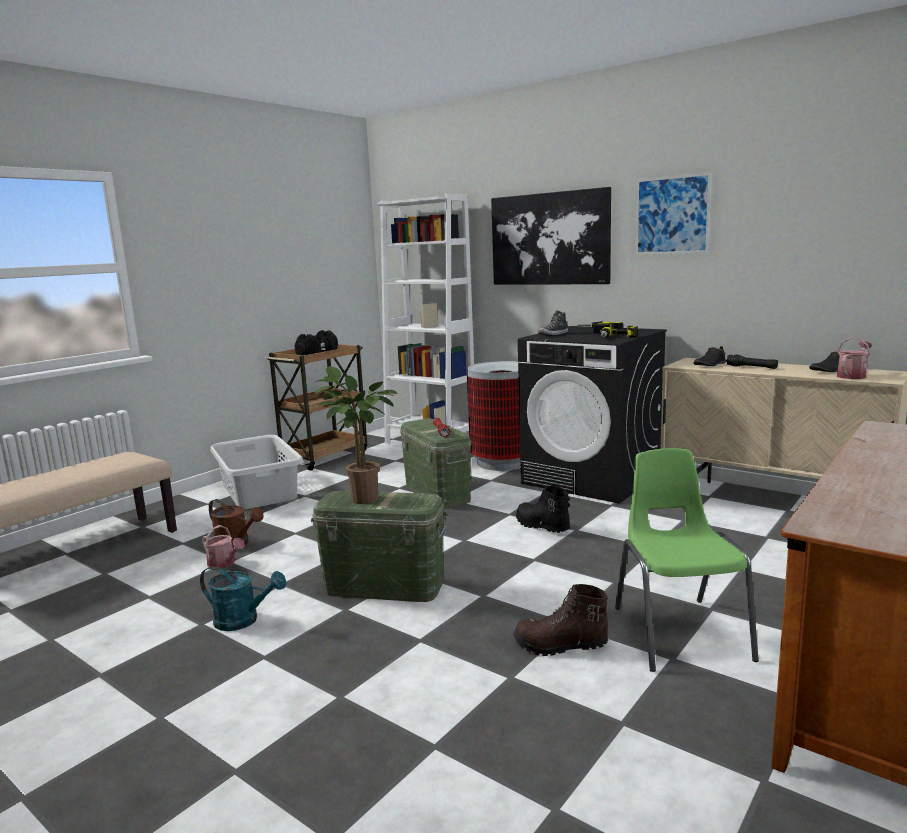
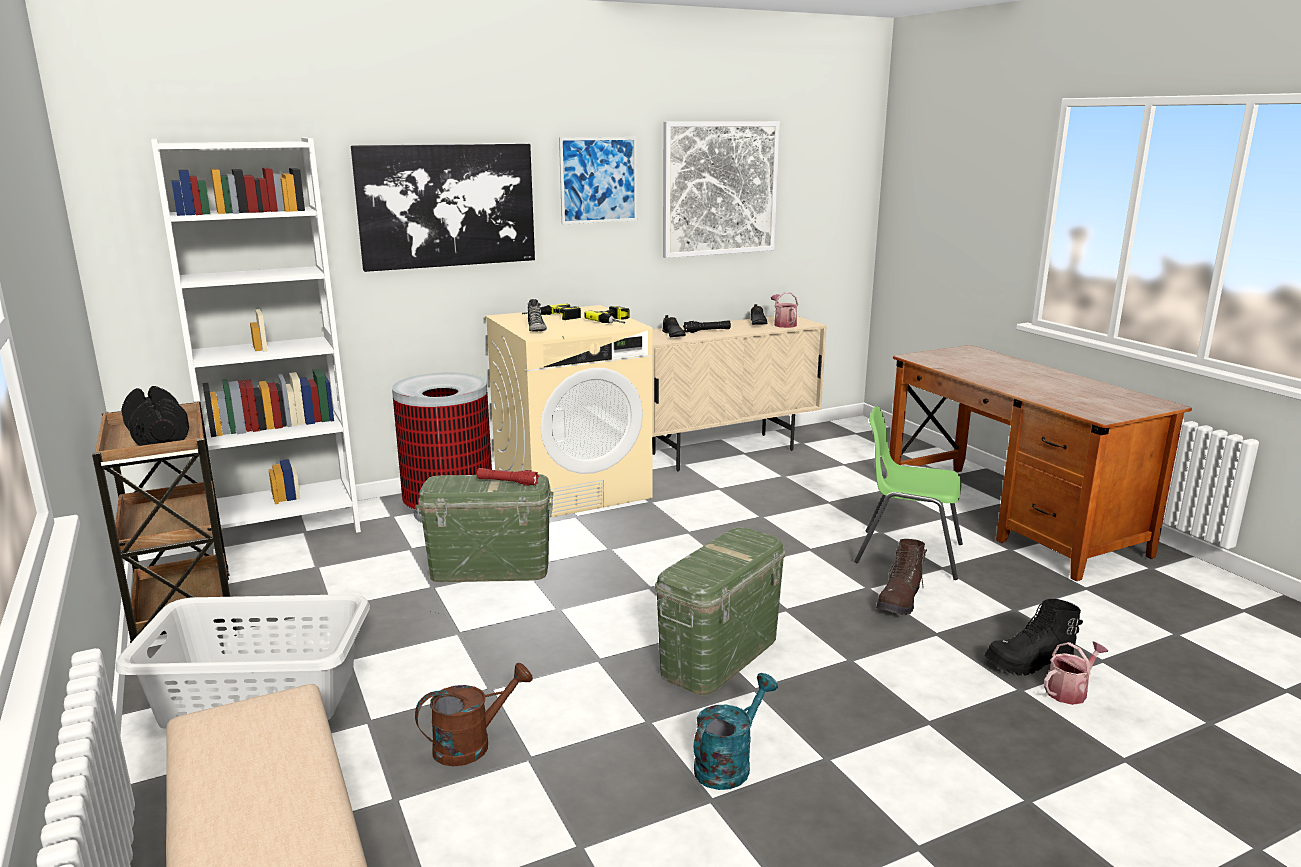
camera: 65 degrees left, 5 degrees up
(224, 563) = (531, 763): watering can -> watering can (1070, 691)
(360, 500) = (713, 564): potted plant -> none
(541, 526) = (661, 543): black boot -> black boot (1029, 663)
(592, 478) = (572, 488): black washing machine -> beige washing machine
(812, 219) = (720, 188): none -> picture

